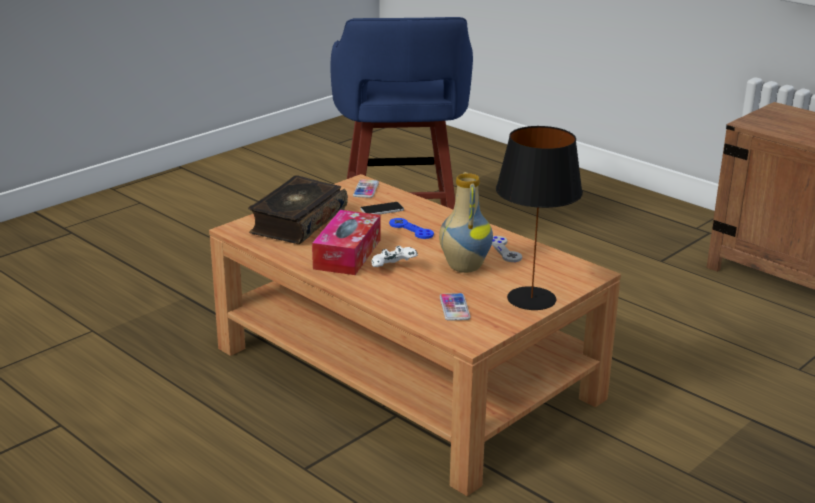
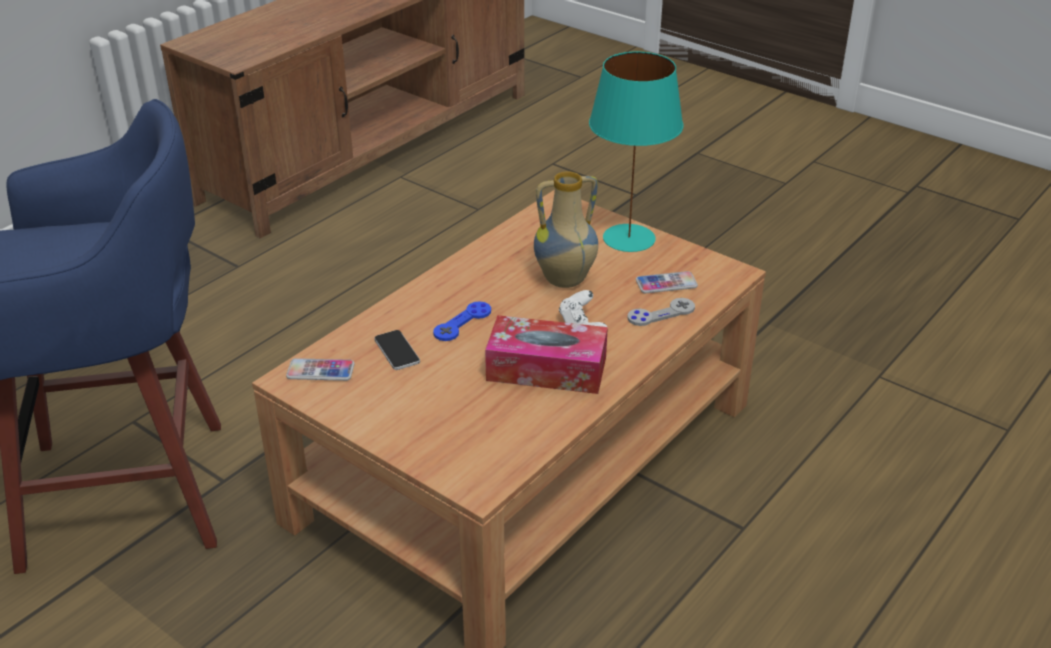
camera: 95 degrees left, 10 degrees up
(297, 222) = (447, 425): book -> none
(504, 250) = (513, 254): grey game controller -> grey game controller (661, 313)
(531, 299) = (630, 238): black table lamp -> turquoise table lamp

